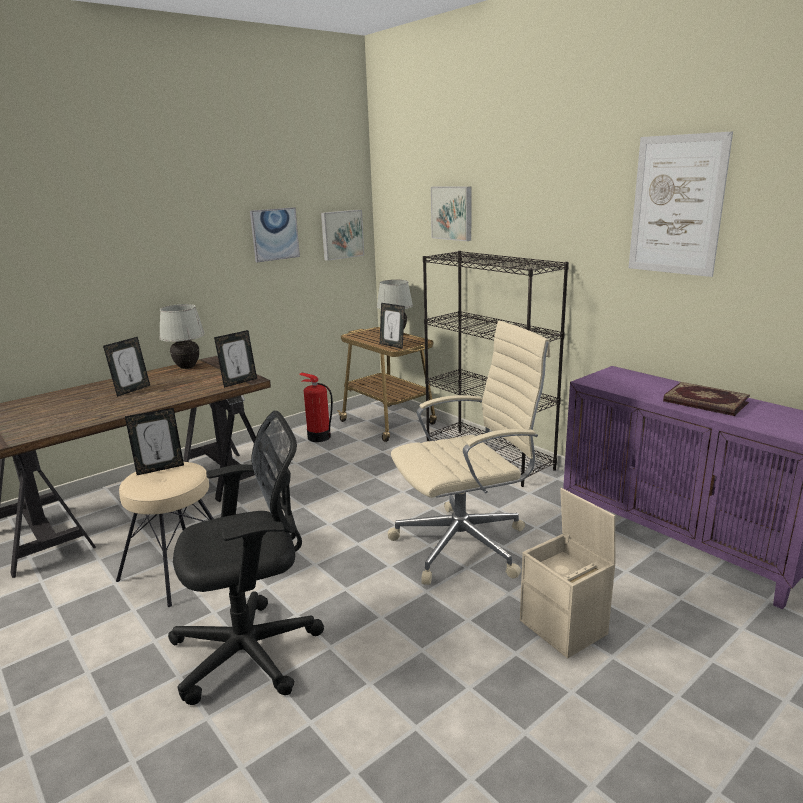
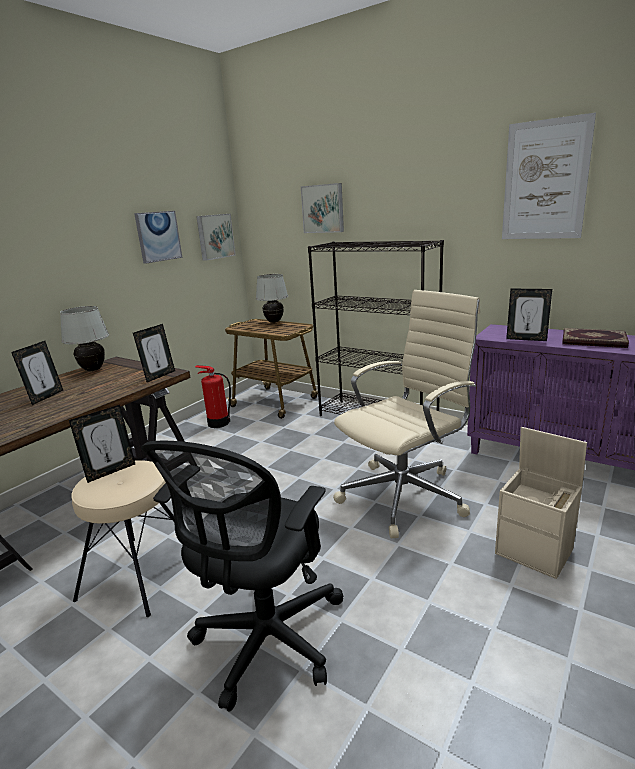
camera: 15 degrees left, 0 degrees up
(253, 651) = (265, 643): black office chair -> black office chair turned 150 degrees clockwise
(392, 345) = (280, 331): picture frame -> picture frame (526, 339)

